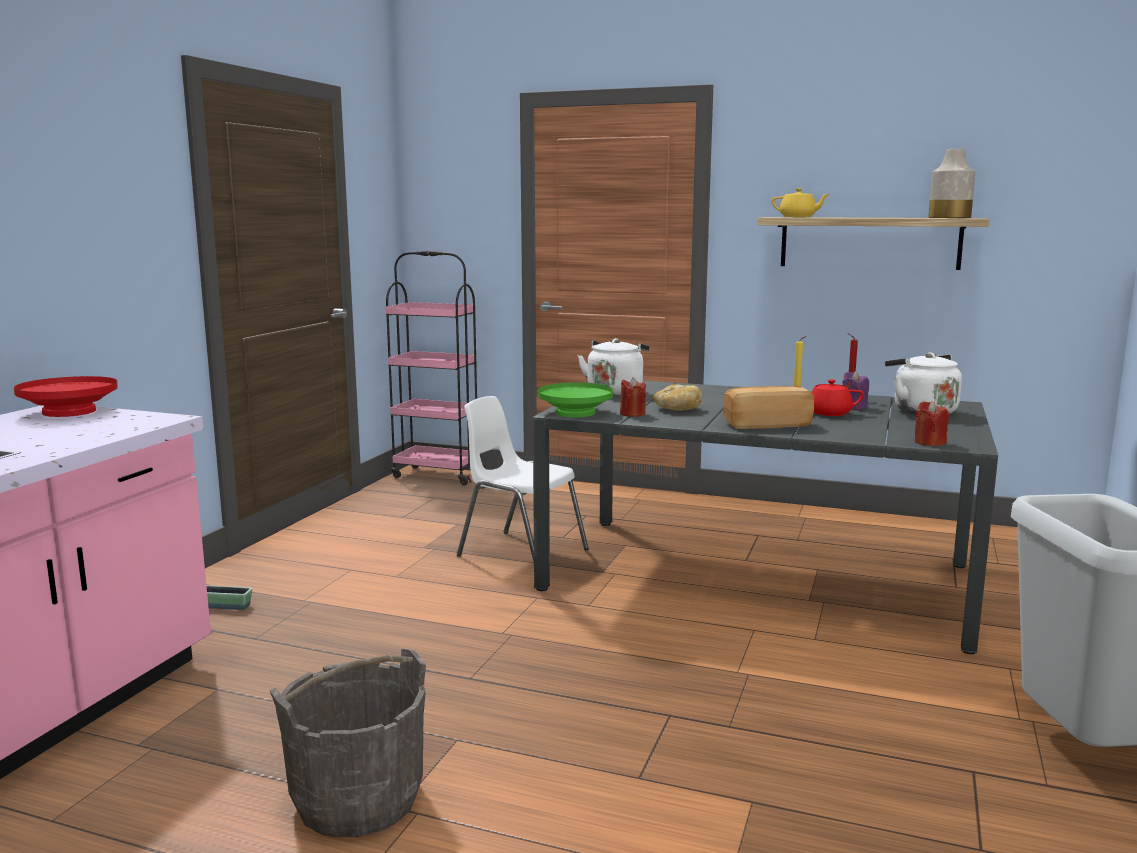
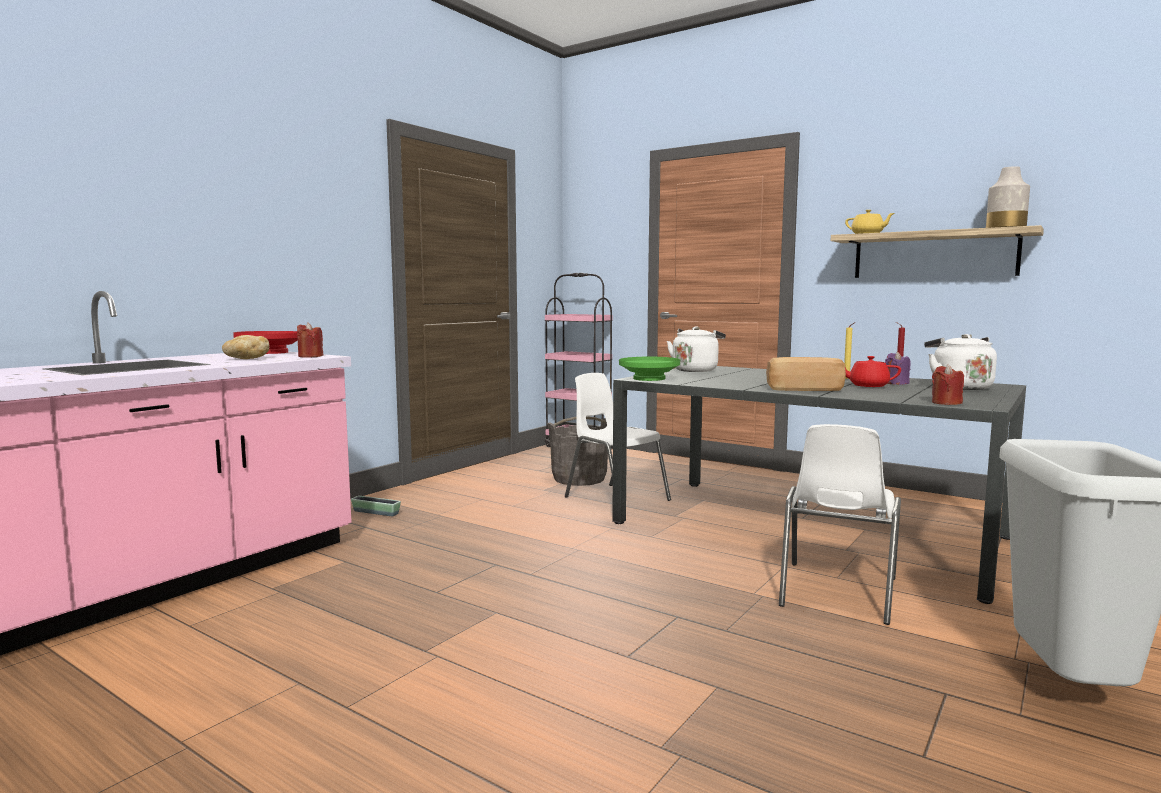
camera: 15 degrees right, 5 degrees down
(357, 799) = (399, 641): grey bucket -> grey bucket (579, 479)
(632, 414) = (695, 380): red candle -> red candle (310, 356)
(677, 409) = (735, 380): bread -> bread (245, 359)
(822, 660) = (836, 593): none -> white chair

